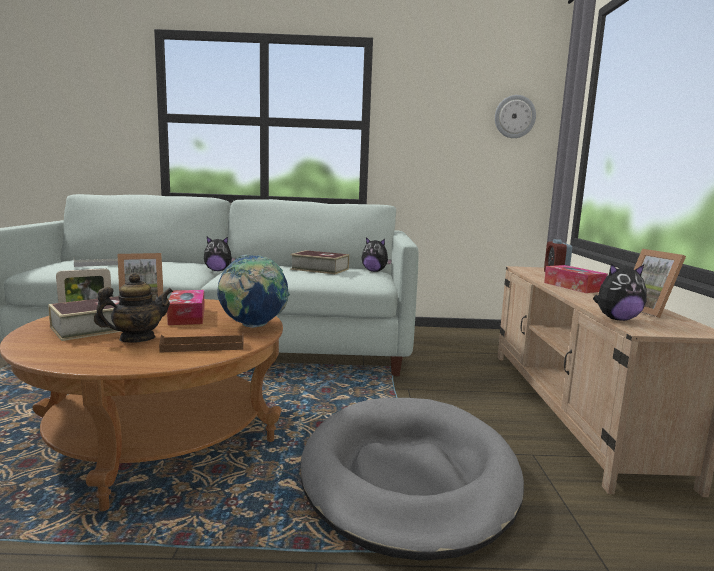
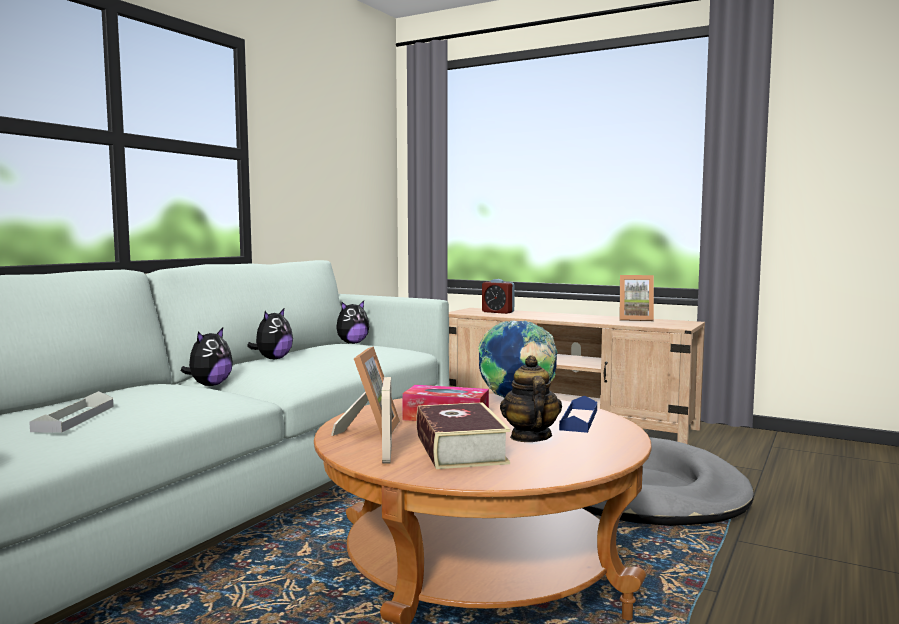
camera: 60 degrees left, 5 degrees down
(203, 347) = (579, 419): brown tray -> blue tray
(320, 269) = (330, 350): book -> none
(514, 117) = (365, 155): wall clock -> none
(573, 287) = (548, 316): tissue box -> none
(616, 319) = (653, 325): plush toy -> plush toy (273, 359)

